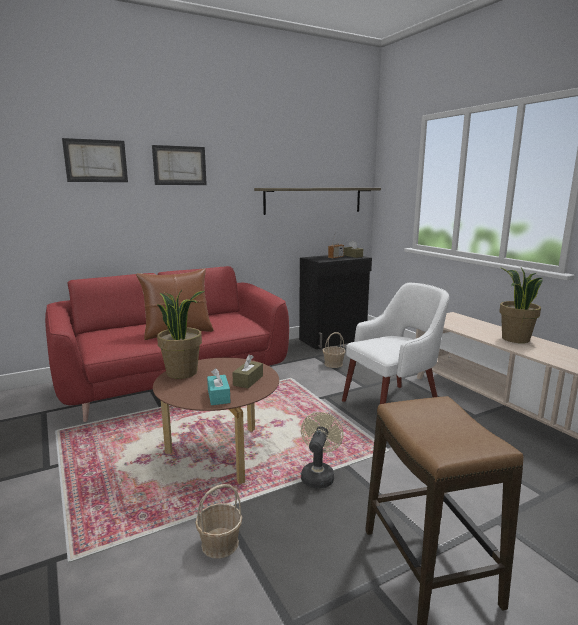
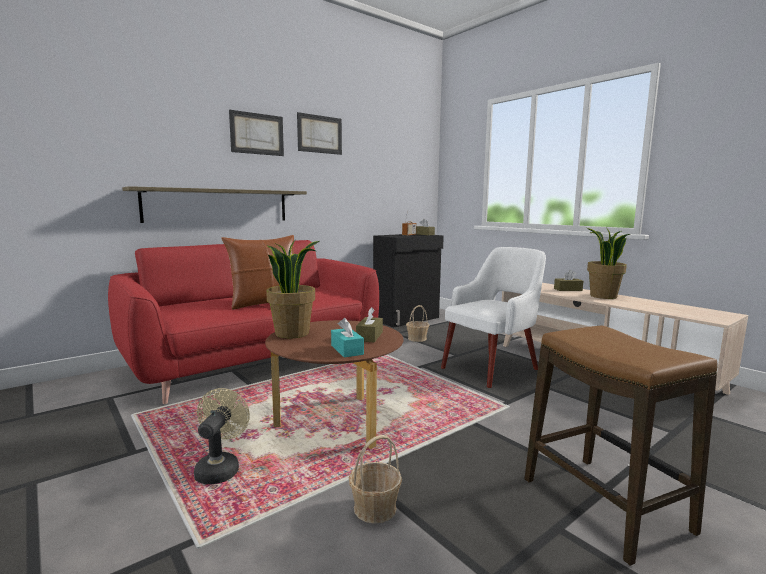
camera: 10 degrees left, 5 degrees down
(96, 161) = (169, 121): picture -> picture (319, 134)
(313, 200) = (385, 179): shelf -> shelf (218, 205)
(318, 475) = (450, 433): beige fan -> beige fan (220, 468)
(483, 327) = (568, 289): none -> brown tissue box

